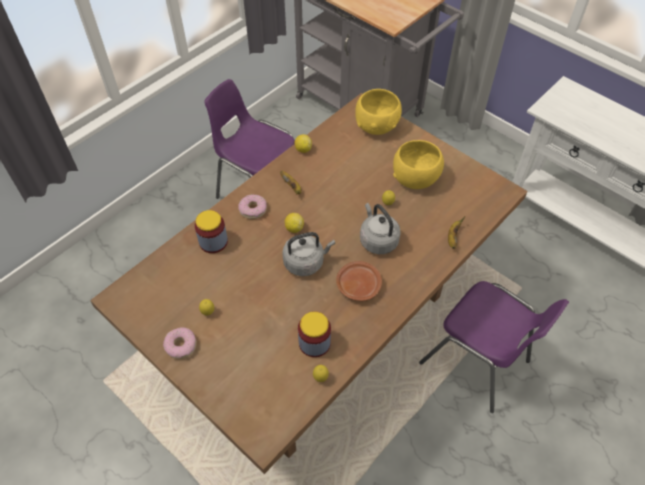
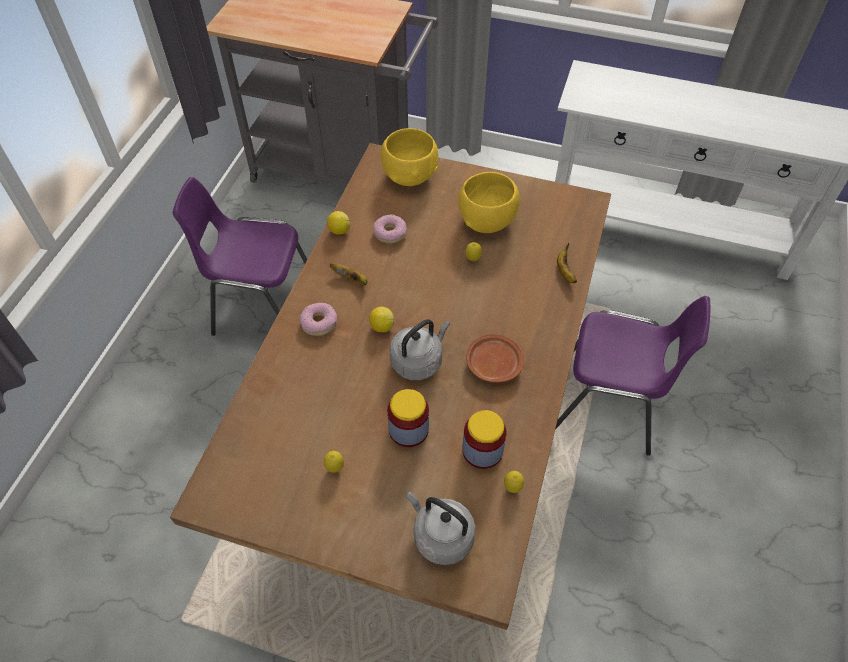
camera: 25 degrees left, 0 degrees up
(181, 345) = (324, 522): donut -> donut (390, 233)
(213, 242) = (292, 380): jar -> jar (408, 429)
(377, 240) = (485, 304): grey kettle -> grey kettle (440, 536)

